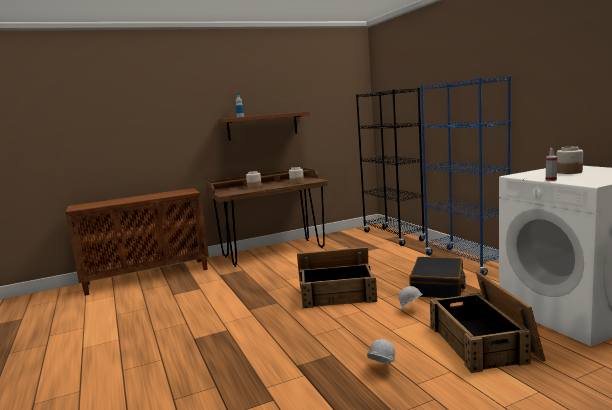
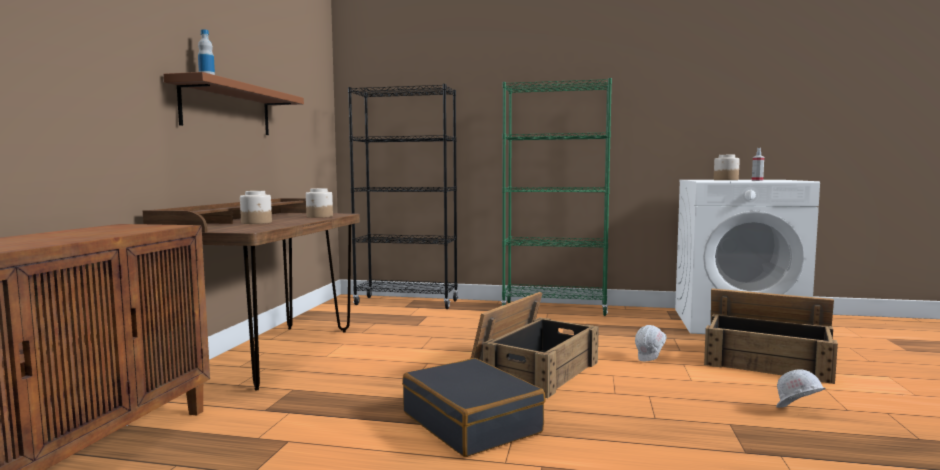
camera: 55 degrees left, 5 degrees down
(438, 287) = (602, 333): black suitcase -> black suitcase (471, 423)
(465, 261) = (554, 309): blue bookcase -> green bookcase

